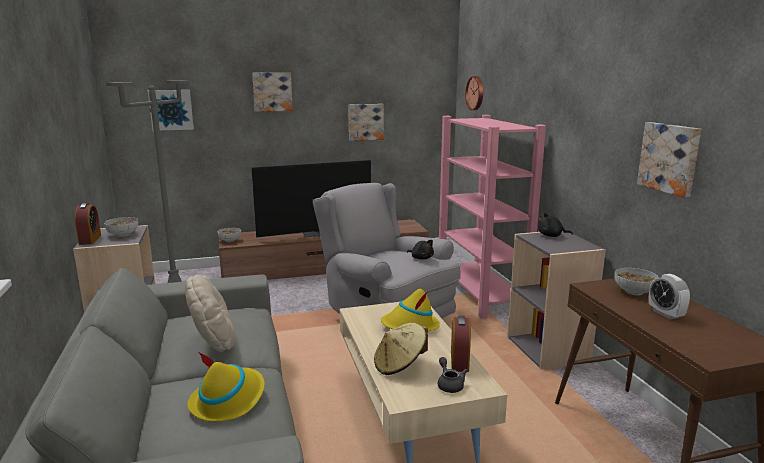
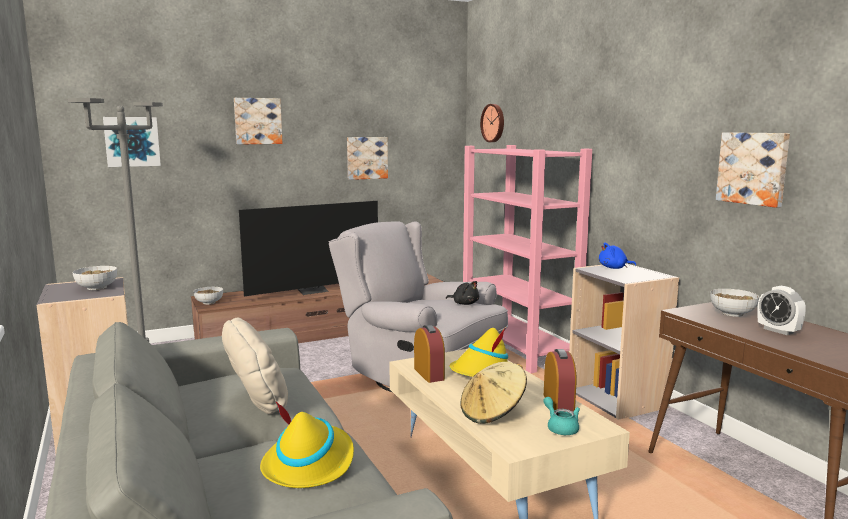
camera: 10 degrees left, 5 degrees down
(90, 239) = (54, 294): alarm clock -> alarm clock (429, 374)
(449, 384) = (560, 427): grey teapot -> turquoise teapot
(551, 236) = (614, 268): black plush toy -> blue plush toy

